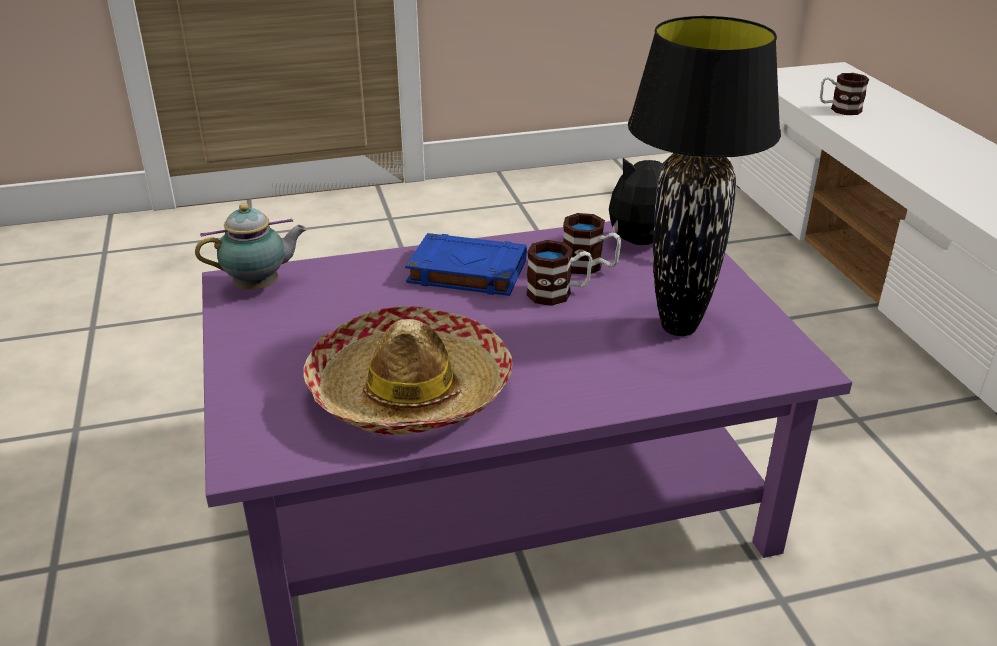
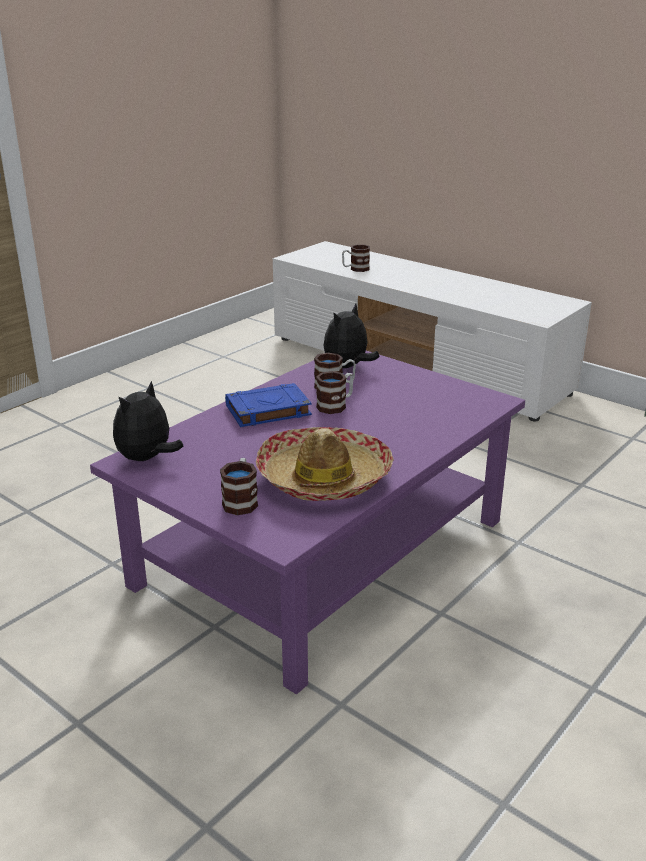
camera: 35 degrees left, 5 degrees down
(260, 287) = (147, 459): teapot -> plush toy
(279, 381) = (241, 500): none -> mug
(677, 328) = (419, 402): black table lamp -> none

